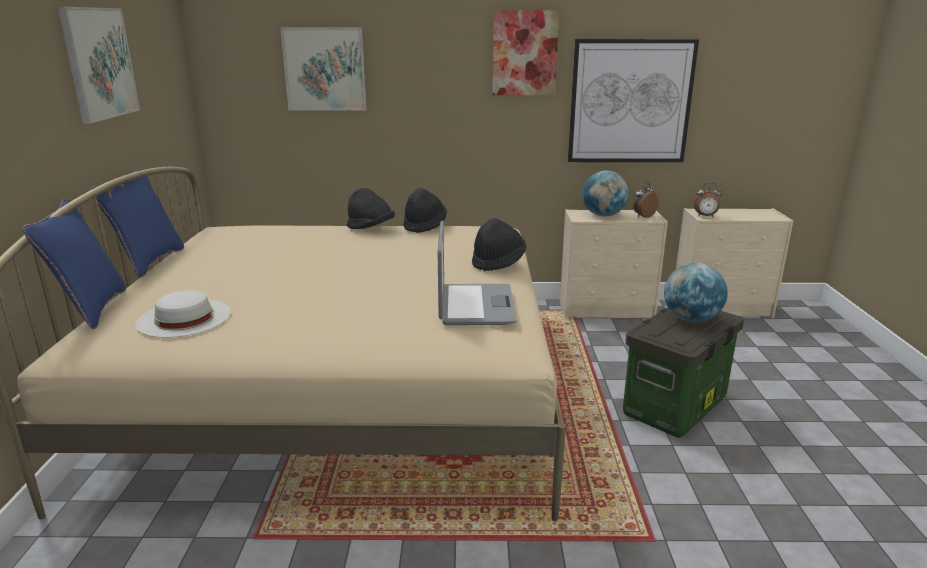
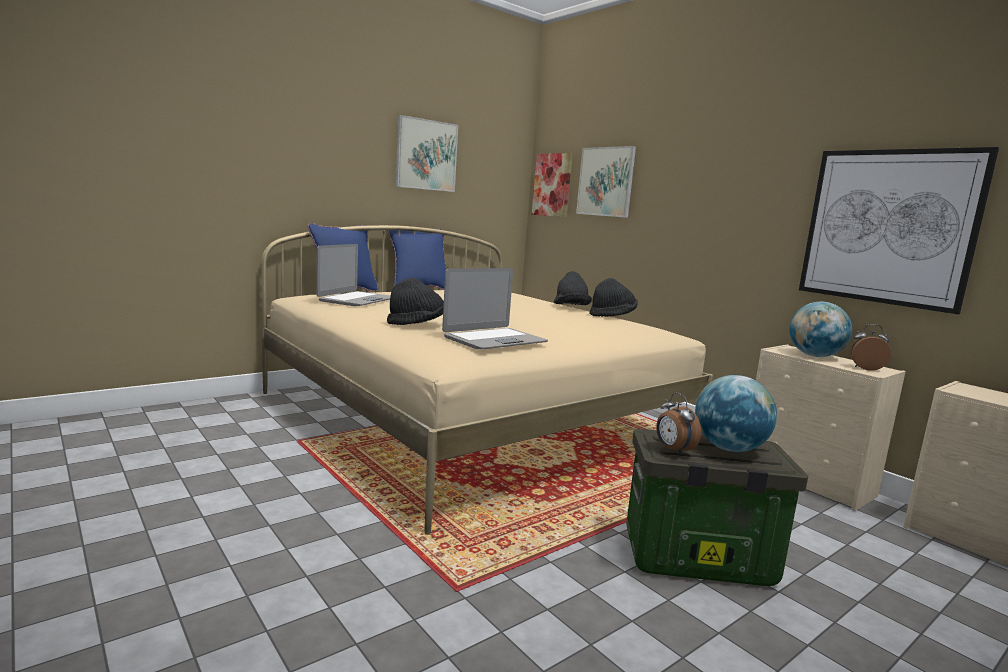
camera: 50 degrees right, 10 degrees down
(184, 318) = (357, 300): white hat -> laptop
(498, 262) = (591, 337): black hat -> black hat (417, 325)
(524, 53) = (769, 168): picture -> picture (552, 185)
(705, 216) = (960, 390): alarm clock -> alarm clock (673, 450)

